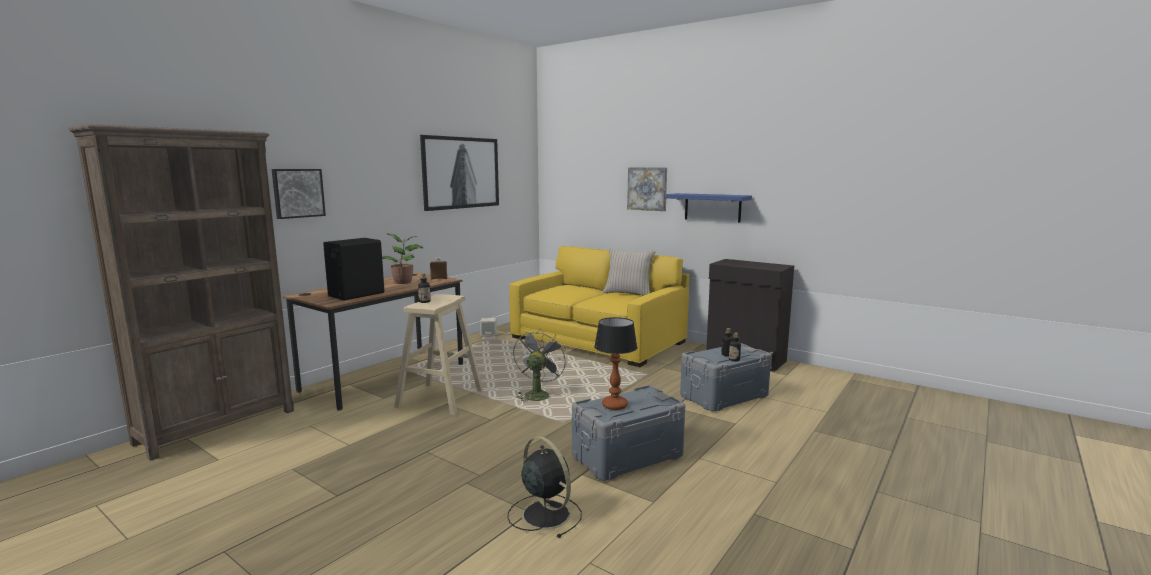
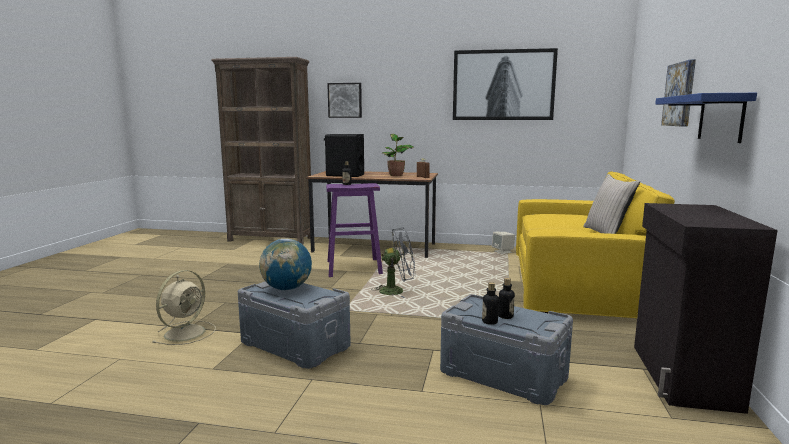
camera: 65 degrees right, 0 degrees up
(440, 399) = (353, 267): beige stool -> purple stool
(544, 514) = (186, 332): black fan -> beige fan
(615, 406) = (287, 289): table lamp -> globe

